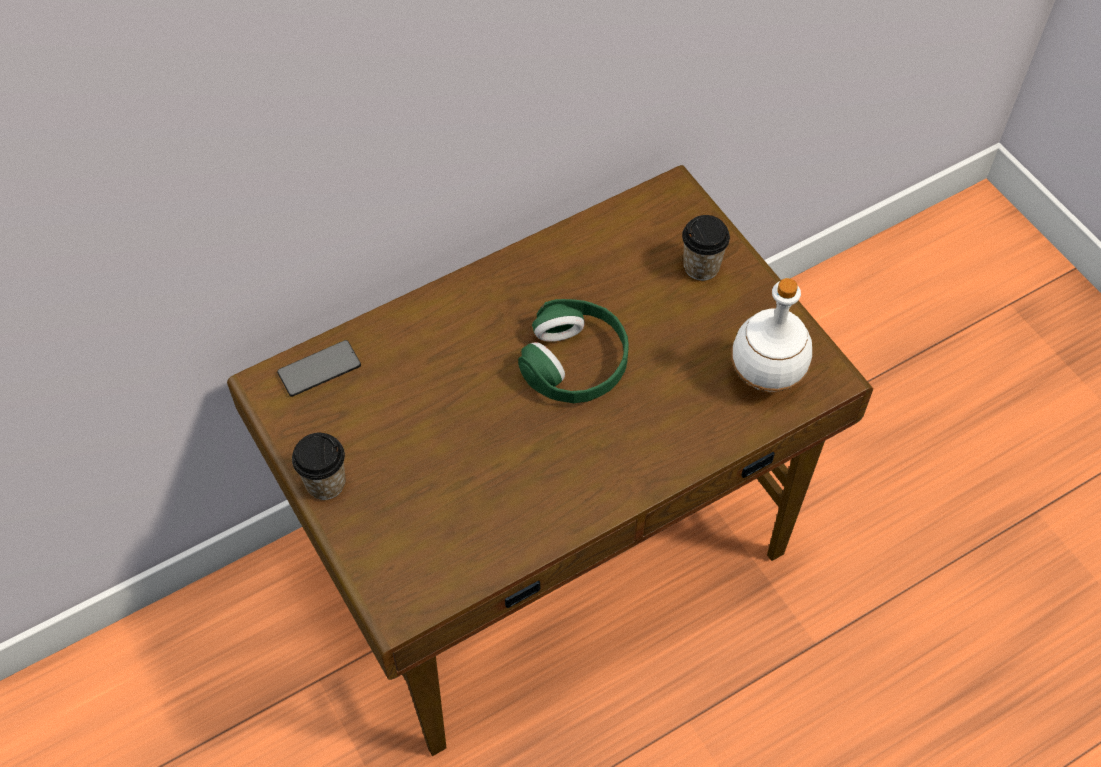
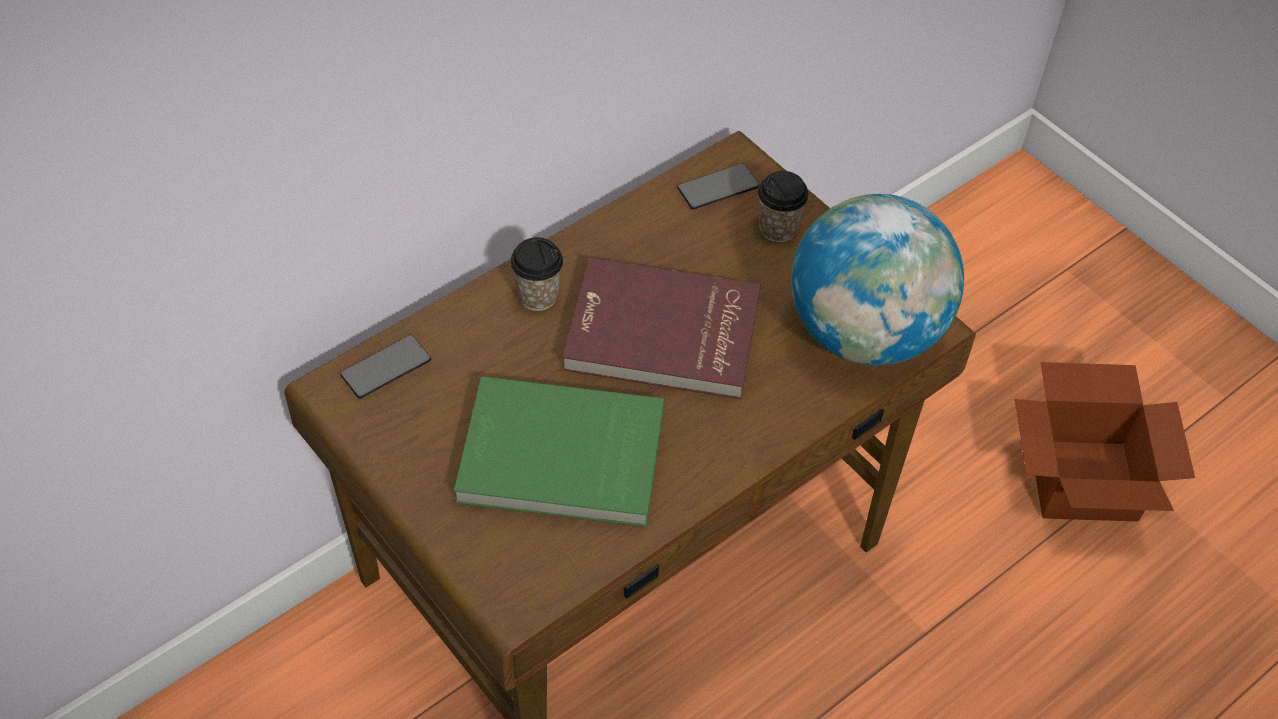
camera: 10 degrees left, 5 degrees down
(325, 483) = (412, 484): cup -> cup (538, 296)
(463, 472) = (561, 458): none -> green book
(575, 362) = (662, 335): green headphones -> red book
(652, 221) = (718, 188): none -> phone
(766, 378) = (864, 333): white bottle -> globe
(992, 511) = (1084, 477): none -> cardboard box

